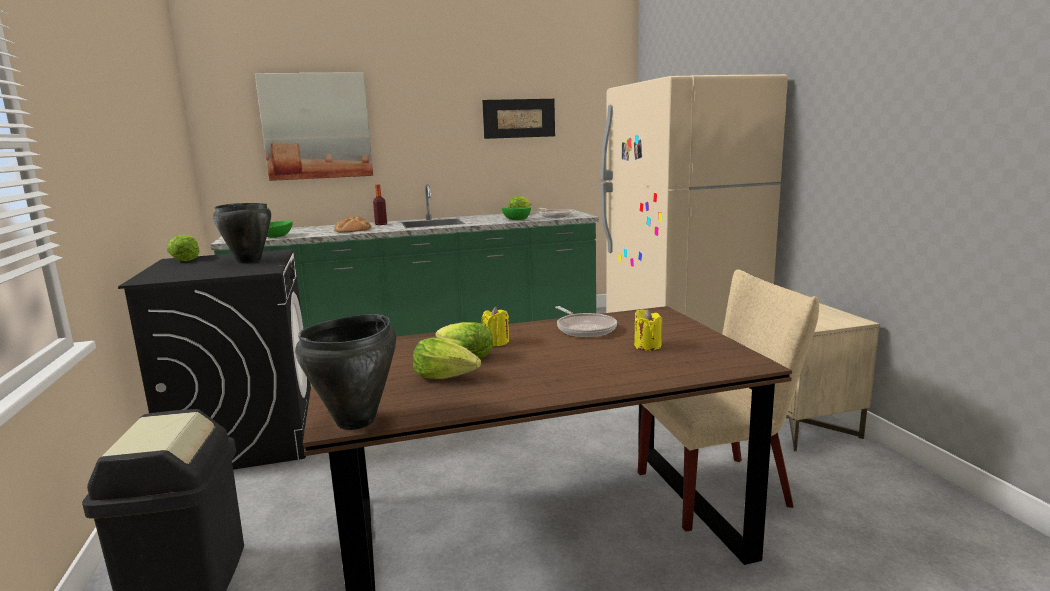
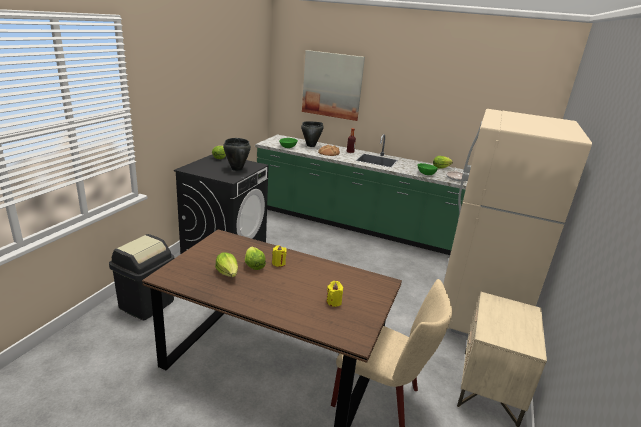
camera: 35 degrees right, 10 degrees up
(356, 421) = (168, 279): black cooking pot -> black cooking pot (311, 145)
(519, 118) = (461, 102): picture -> none
(584, 329) = (329, 274): frying pan -> none

